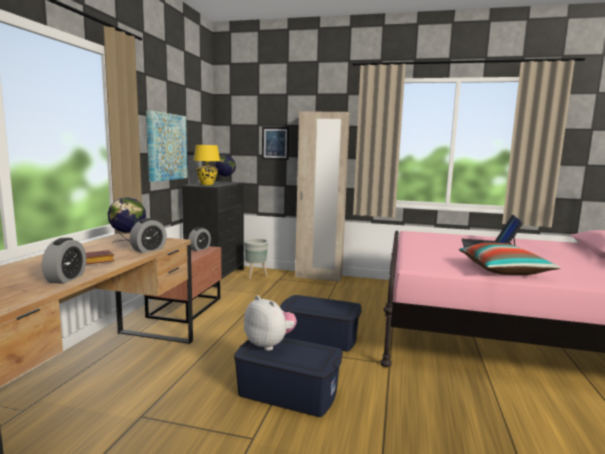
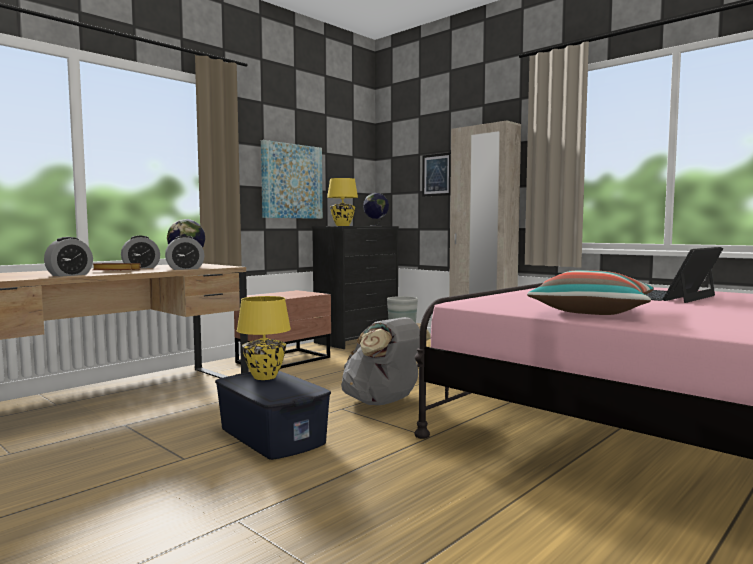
camera: 30 degrees right, 5 degrees down
(199, 249) = (304, 293): alarm clock -> alarm clock (141, 268)
(269, 344) = (264, 377): plush toy -> yellow table lamp
(319, 338) = (383, 402): blue storage box -> grey backpack

